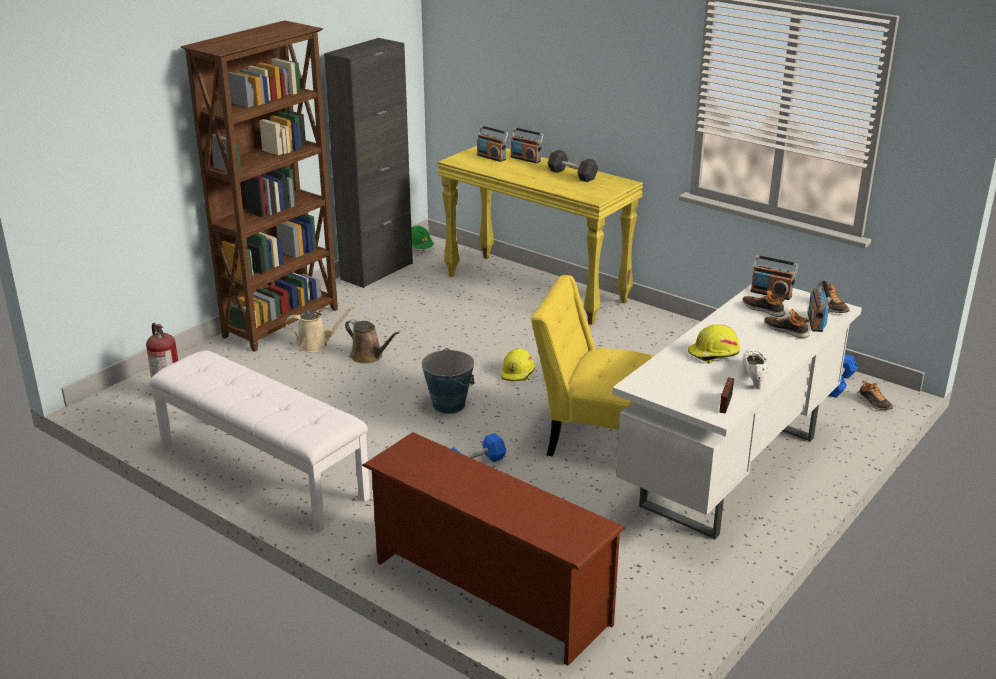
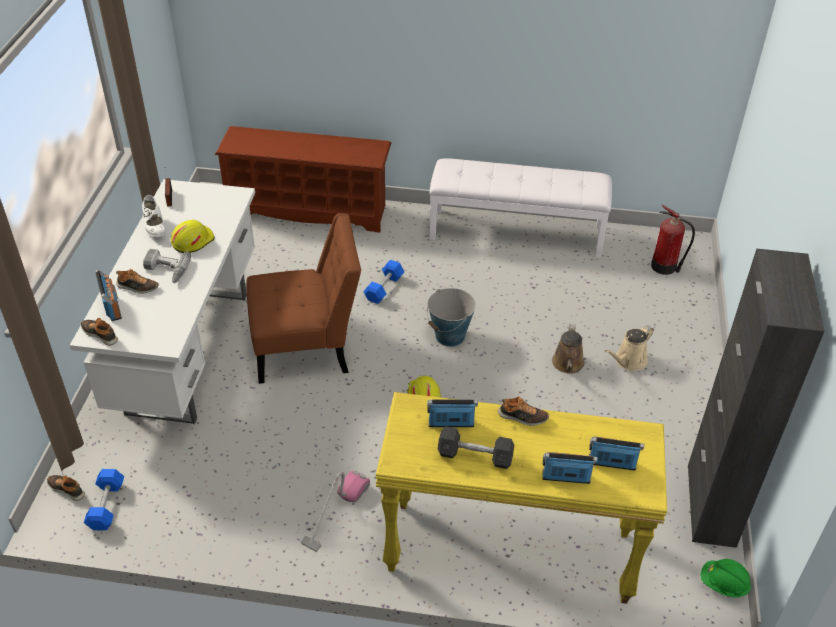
camera: 150 degrees right, 15 degrees up
(283, 323) = (690, 376): brown bookcase -> none
(369, 356) = (568, 364): brown watering can -> brown watering can turned 90 degrees counterclockwise
(599, 437) = (307, 348): yellow chair -> brown chair
(646, 333) = (336, 513): none -> vacuum cleaner
(752, 336) = (165, 270): none -> power drill
(763, 309) = (163, 308): shoe -> shoe (522, 417)
(771, 293) = (161, 335): radio -> radio (451, 423)

